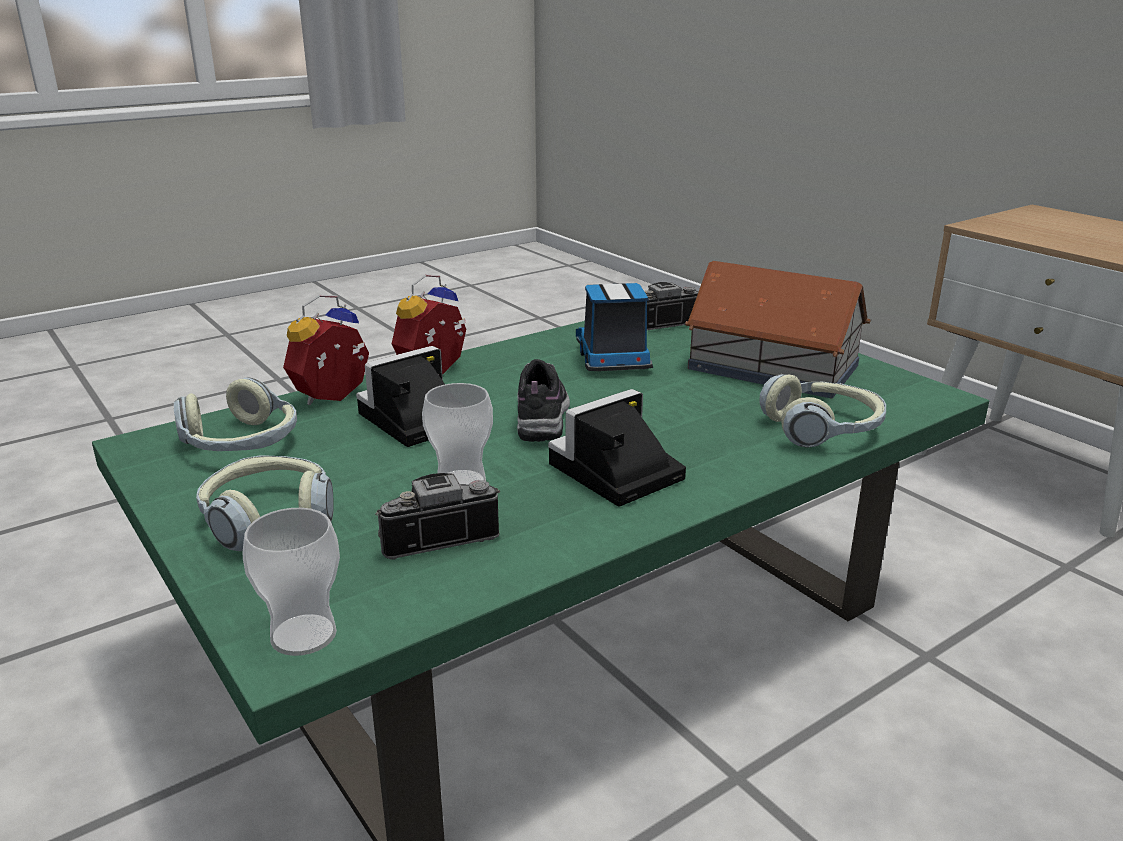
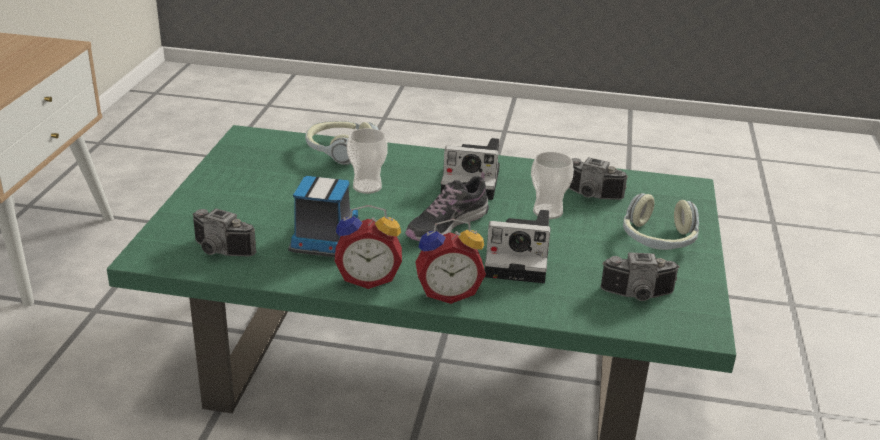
camera: 135 degrees left, 5 degrees up
(241, 444) = (638, 296): headphones -> camera
(303, 635) = (680, 189): cup -> cup (367, 186)
(335, 398) = (544, 305): alarm clock -> alarm clock (368, 278)
(613, 359) = (324, 240): toy truck -> toy truck turned 150 degrees clockwise
(771, 366) = (261, 186): toy house -> none

